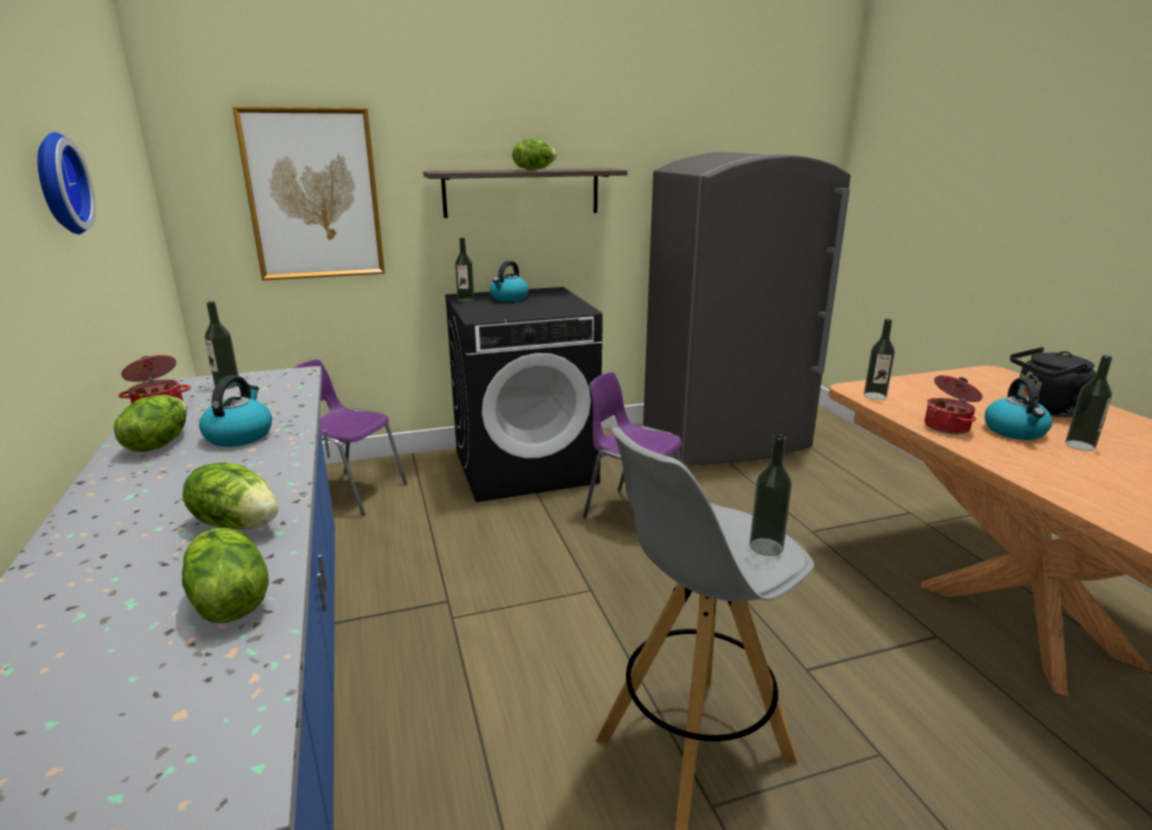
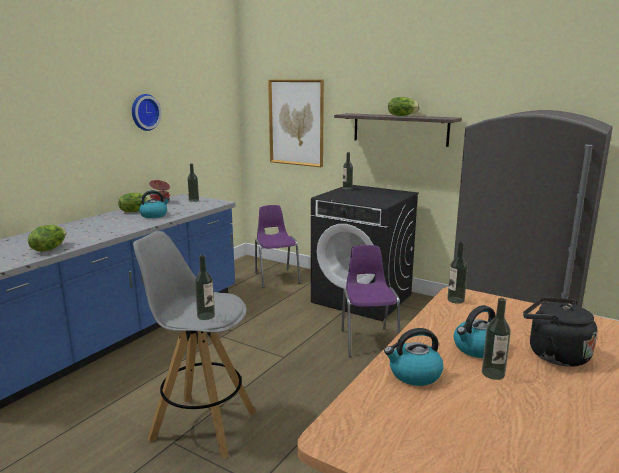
camera: 50 degrees right, 5 degrees down
(237, 523) = (94, 235): lettuce -> none
(509, 298) = (369, 192): kettle -> kettle (414, 374)
(947, 427) = (439, 327): cooking pot -> none

